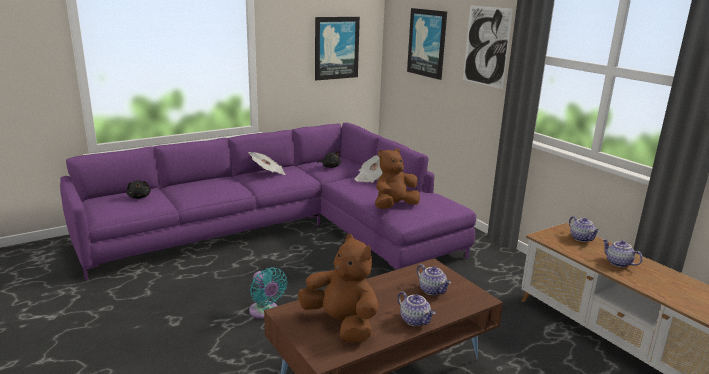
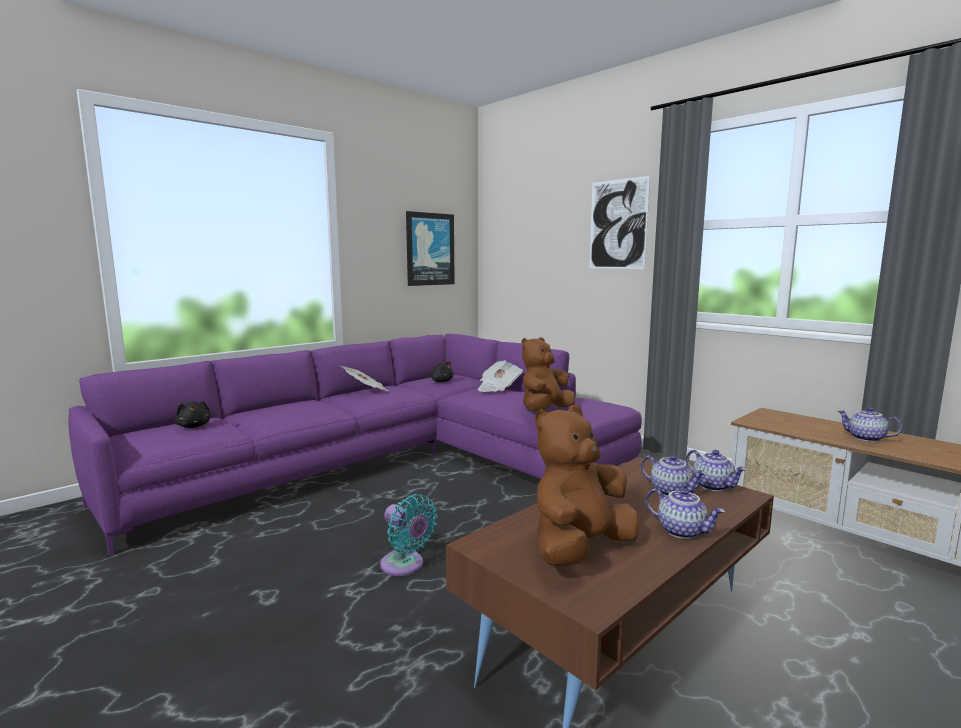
camera: 10 degrees left, 10 degrees down
(341, 324) = (579, 549): brown plush toy -> brown plush toy turned 75 degrees counterclockwise
(427, 43) = (538, 235): picture -> none
(582, 238) = (796, 419): teapot -> teapot (713, 486)

